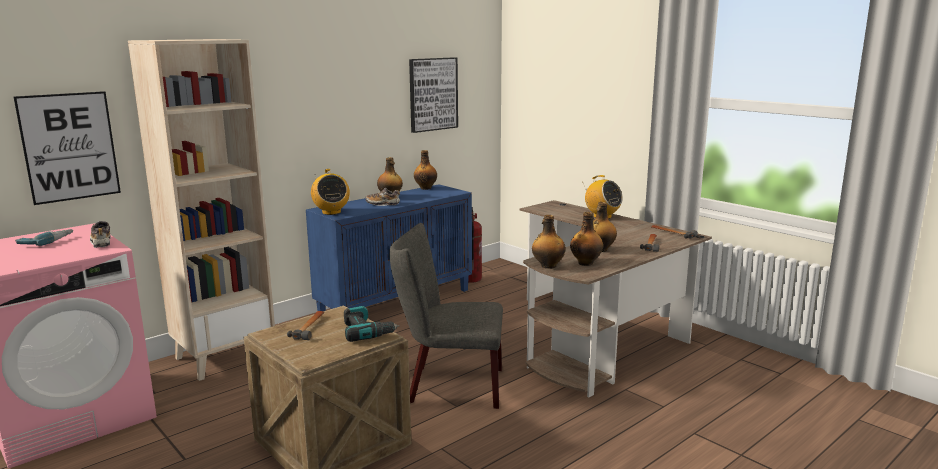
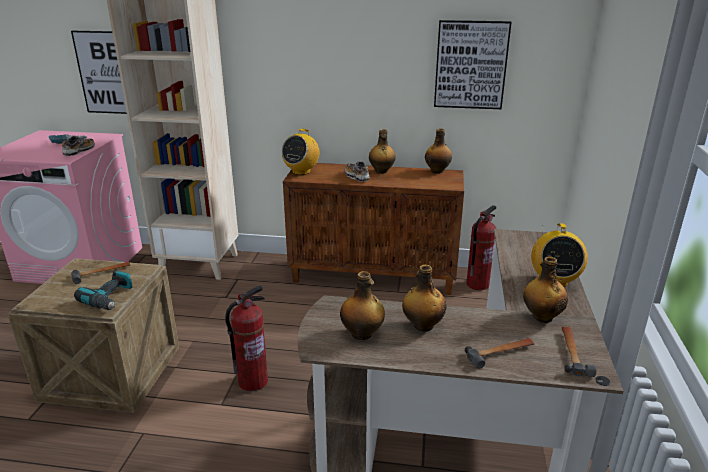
camera: 50 degrees right, 10 degrees up
(396, 302) = (374, 276): blue cabinet -> brown cabinet
(449, 386) = (253, 381): grey chair -> fire extinguisher
(547, 266) = (321, 315): bottle -> bottle (541, 317)

